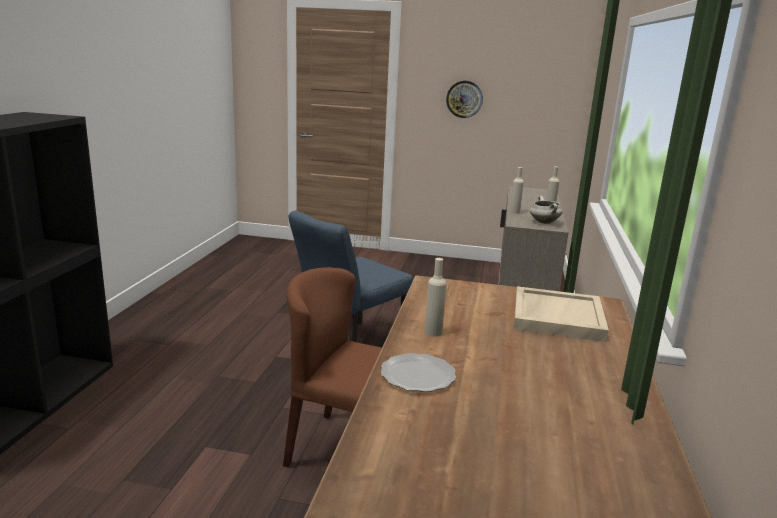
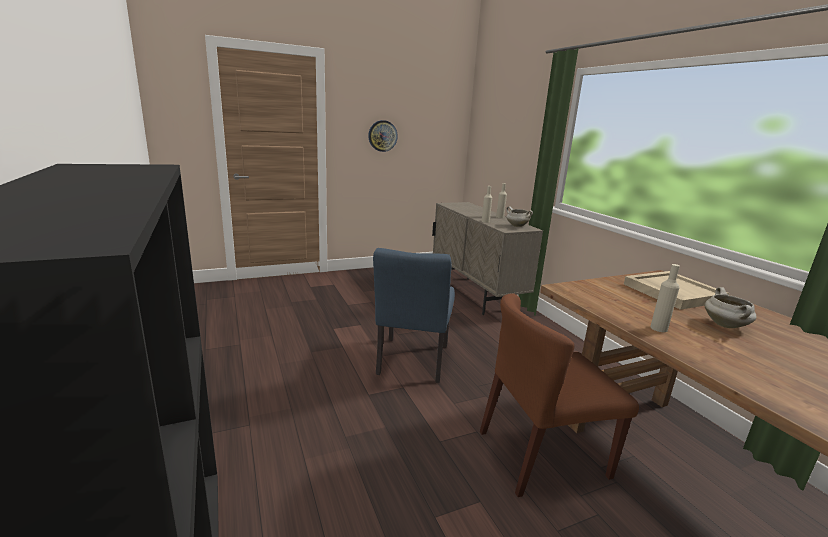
camera: 35 degrees left, 0 degrees up
(419, 375) = (738, 368): plate -> none
(524, 353) = (726, 325): none -> white cooking pot

